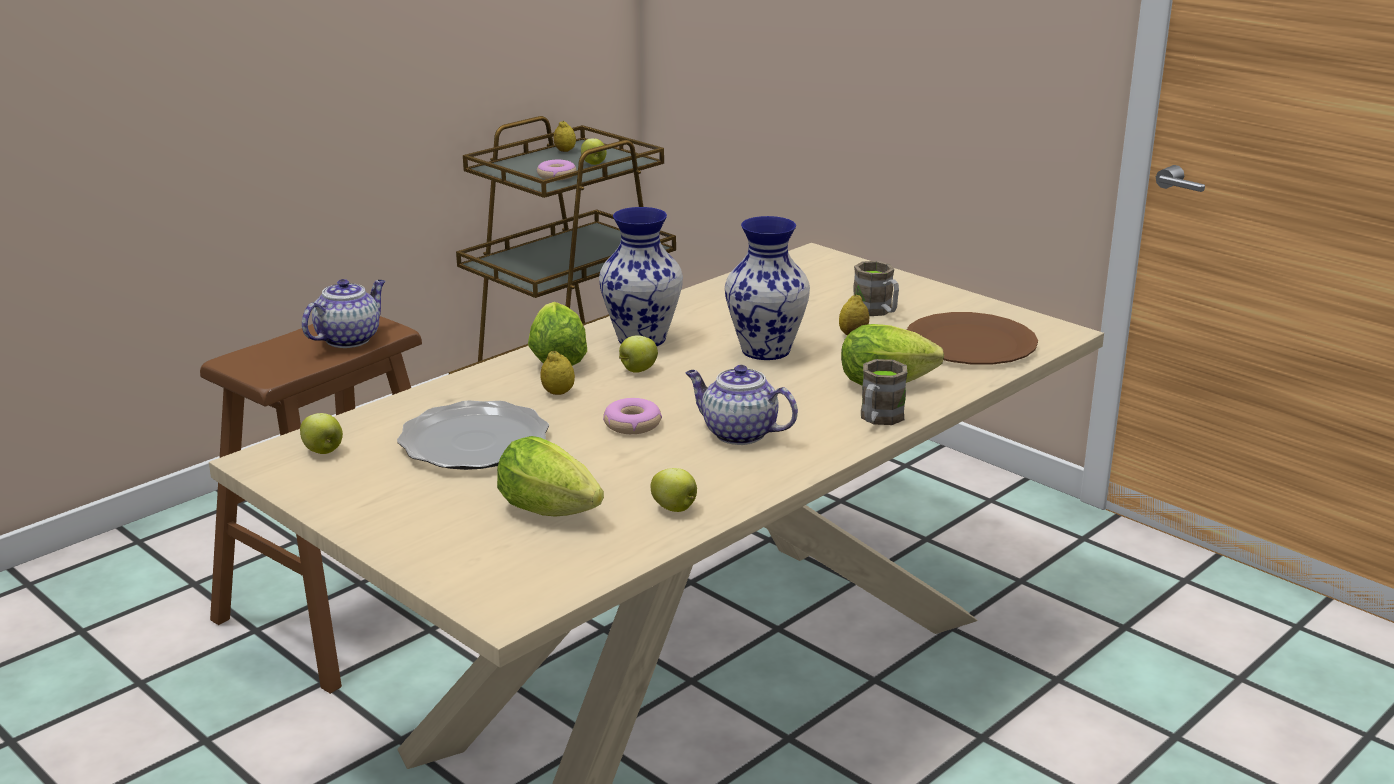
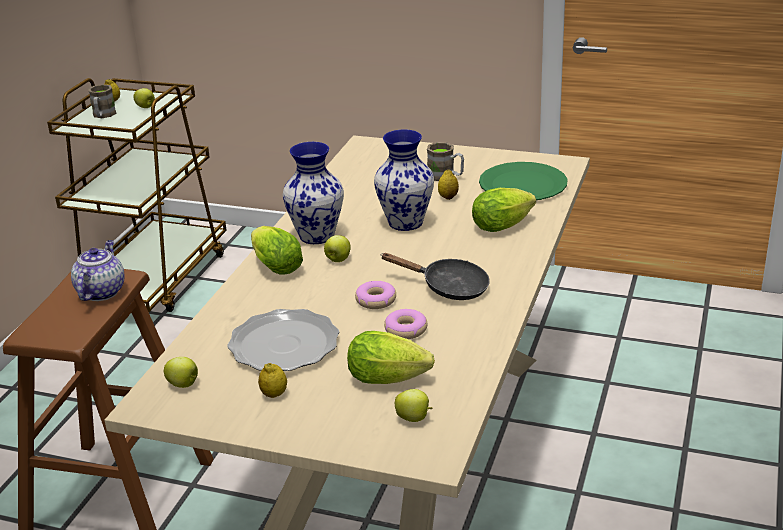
camera: 25 degrees left, 5 degrees up
(557, 176) = (129, 123): donut -> donut (406, 330)
(558, 393) = (302, 291): lemon -> lemon (274, 394)
(675, 509) = (464, 352): apple -> apple (414, 418)
(737, 433) = (448, 287): teapot -> black frying pan
(878, 419) = (522, 252): brown mug -> brown mug (103, 115)
(971, 343) = (523, 184): brown plate -> green plate

